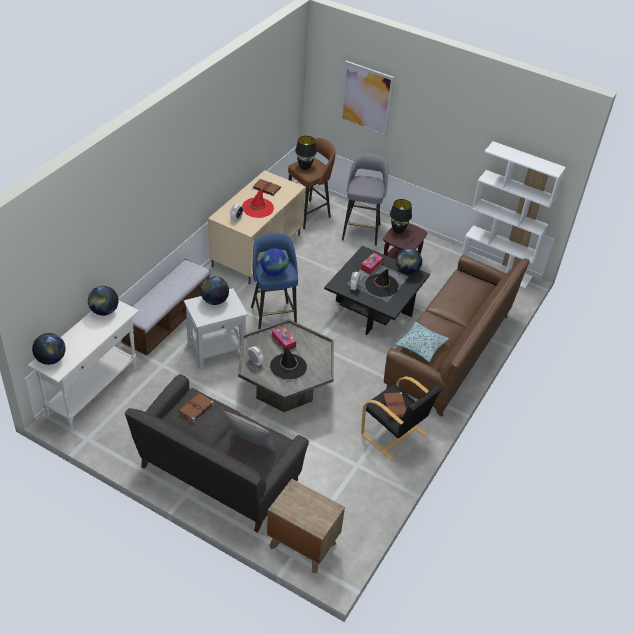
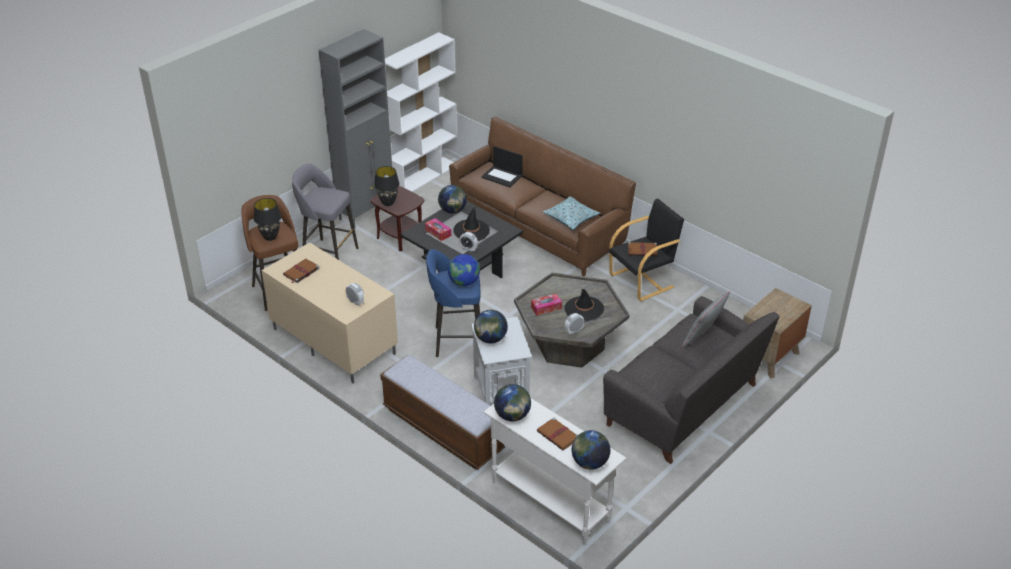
camera: 75 degrees left, 5 degrees down
(195, 408) = (649, 371): brown book -> brown book (558, 436)
(257, 208) = (339, 283): red hat -> none
(366, 99) = (255, 124): picture -> none
(426, 243) = (367, 212): none -> grey cabinet
(469, 293) = (502, 176): none -> laptop

